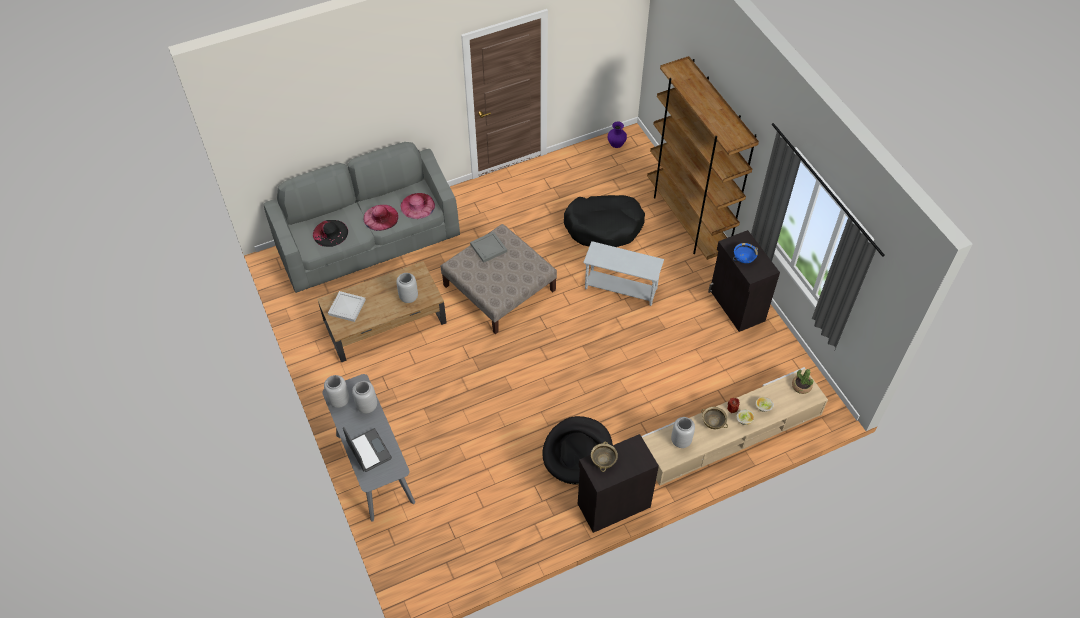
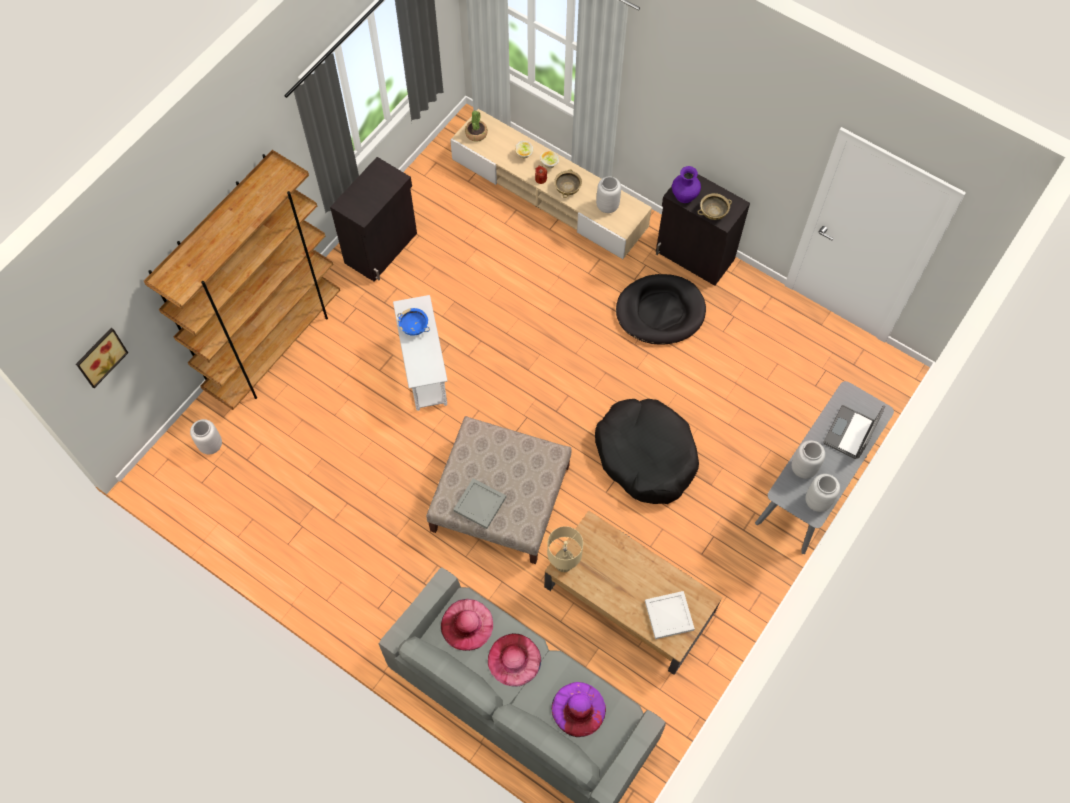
camera: 120 degrees left, 10 degrees up
(330, 233) = (578, 709): black hat -> purple hat
(409, 297) = (608, 552): grey vase -> grey vase (210, 445)
(419, 271) = (564, 564): none -> beige table lamp
(604, 227) = (336, 431): black dog bed -> black dog bed (646, 455)
(616, 143) = (175, 486): purple vase -> purple vase (684, 195)
(664, 49) = (99, 356): none -> picture
(744, 258) = (375, 194): blue bowl -> blue bowl (413, 327)

